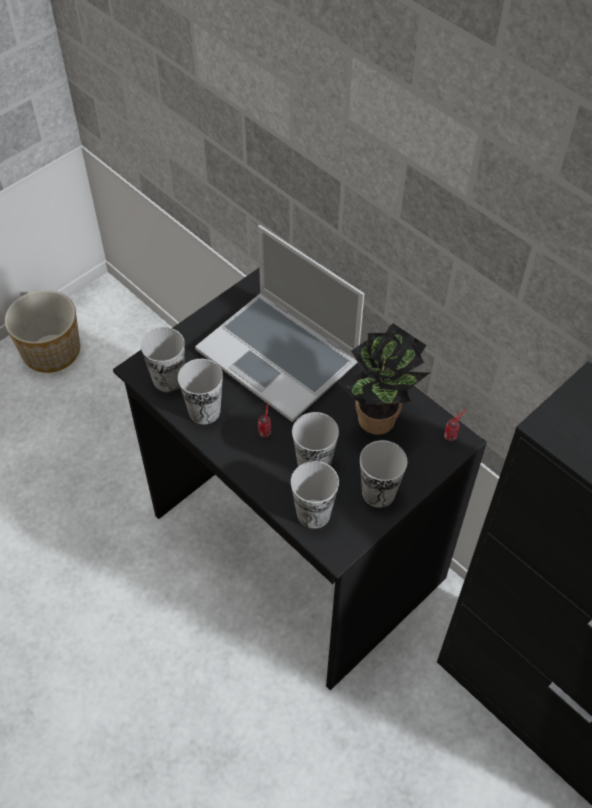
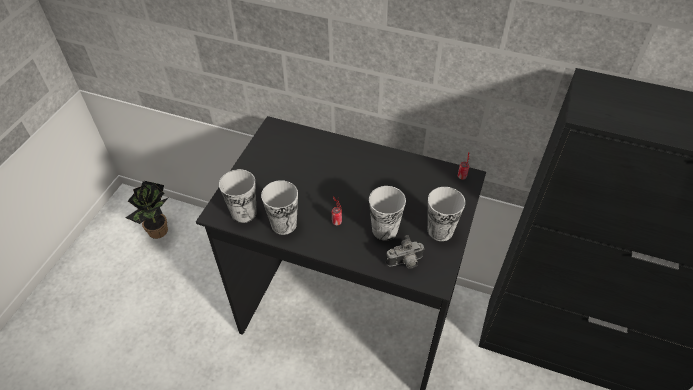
camera: 25 degrees left, 5 degrees down
(52, 351) = (104, 250): planter -> none
(280, 357) = (317, 168): laptop -> none
(313, 513) = (405, 263): cup -> camera
(379, 423) = (411, 186): potted plant -> potted plant (160, 232)

